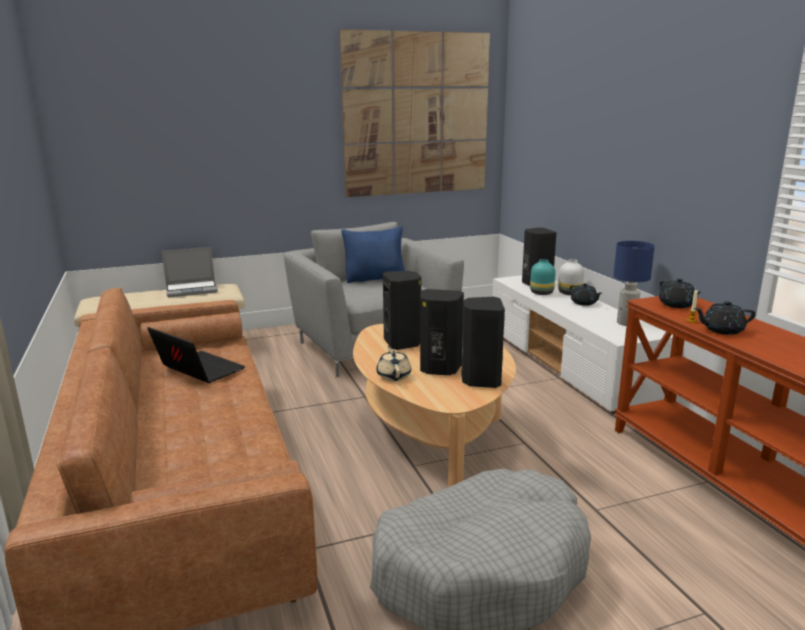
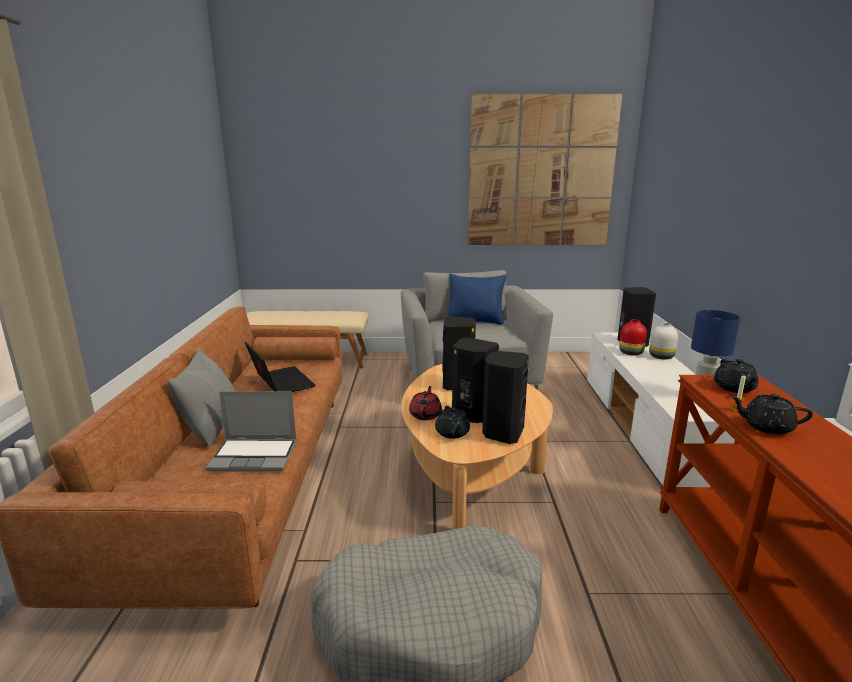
camera: 20 degrees right, 0 degrees up
(154, 428) = (210, 427): none -> grey pillow
(192, 289) = (328, 313): laptop -> laptop (255, 456)
(393, 376) = (425, 415): beige teapot -> red teapot
(541, 293) = (631, 353): turquoise vase -> red vase
(584, 303) = (669, 369): black teapot -> black teapot (452, 433)

